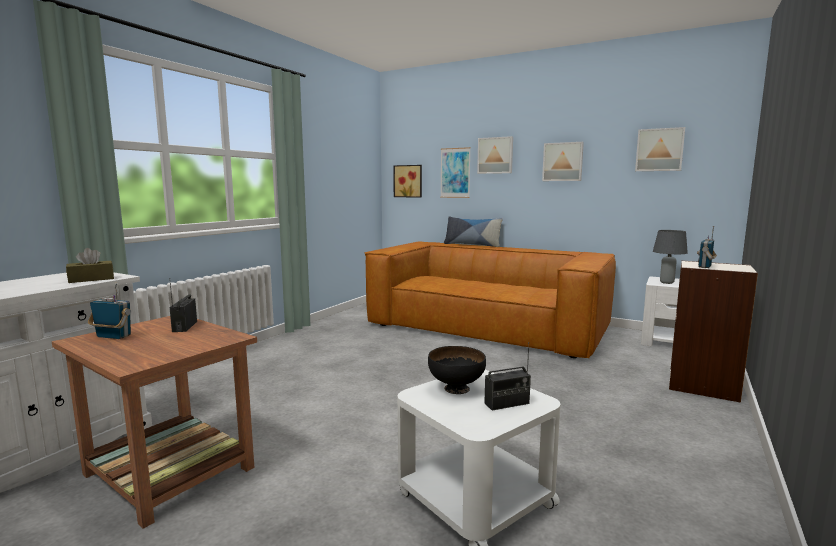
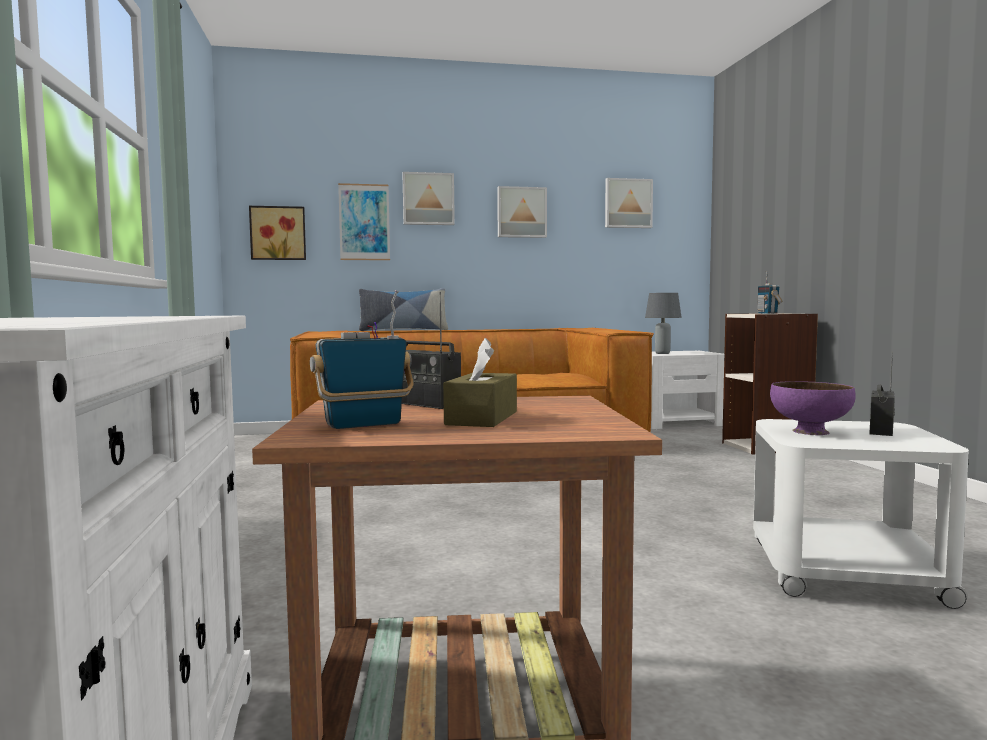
camera: 40 degrees left, 5 degrees down
(91, 279) = (169, 316): brown tissue box -> brown tissue box (482, 418)
(456, 388) = (809, 432): black bowl -> purple bowl

